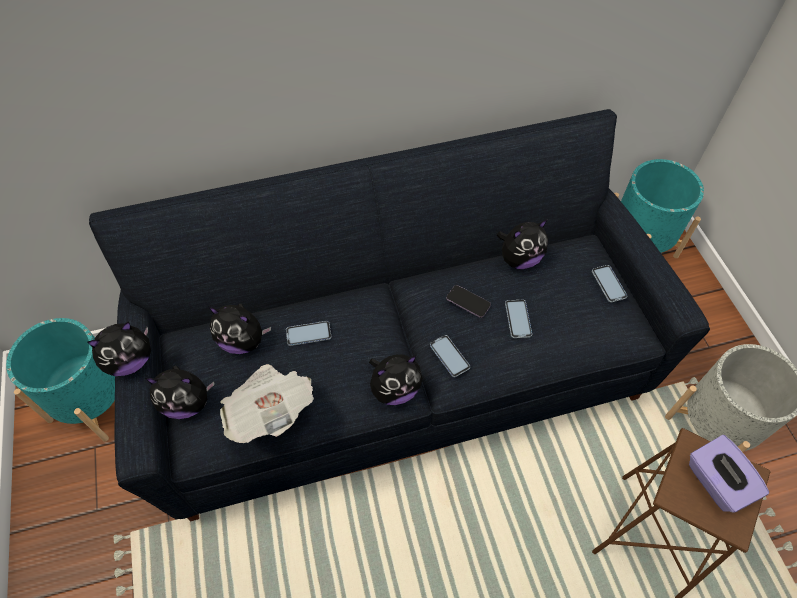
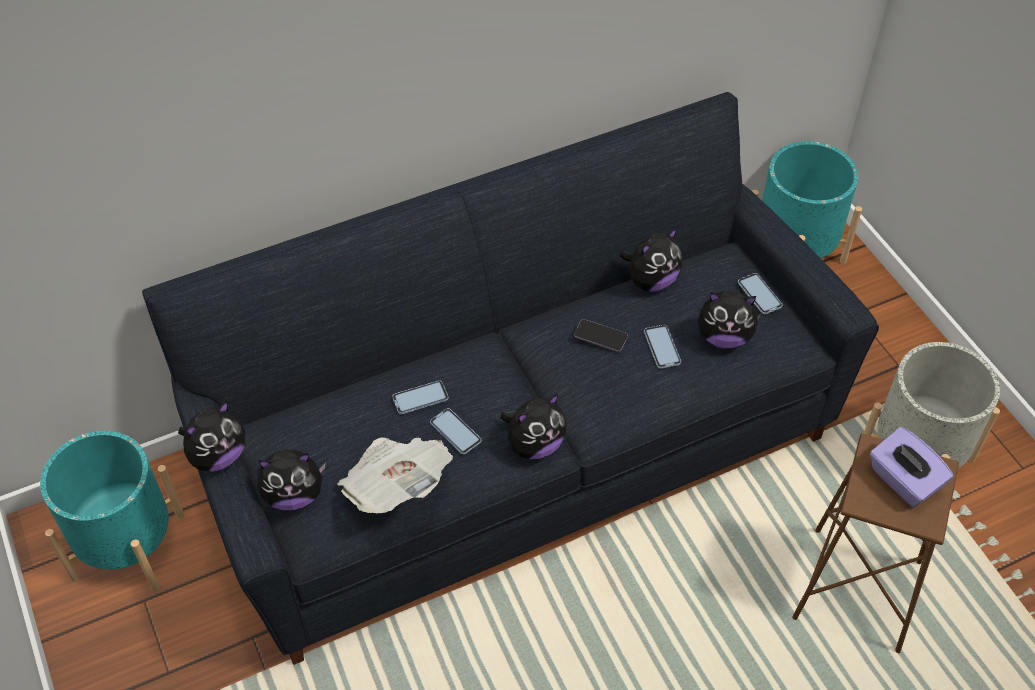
camera: 10 degrees left, 5 degrees down
(243, 341) = (343, 417): plush toy -> plush toy (724, 337)
(449, 356) = (590, 399): phone -> phone (455, 432)

